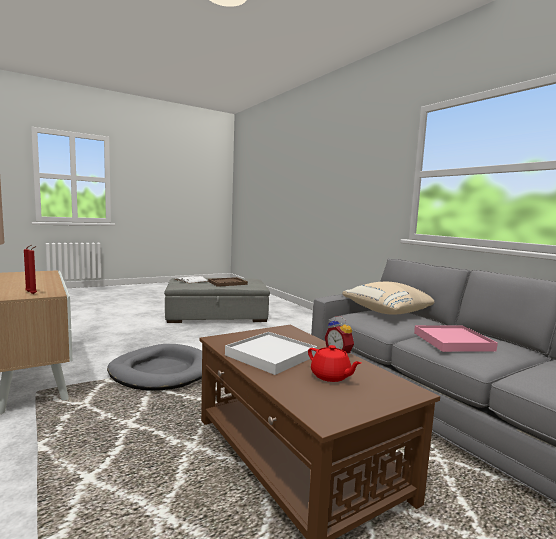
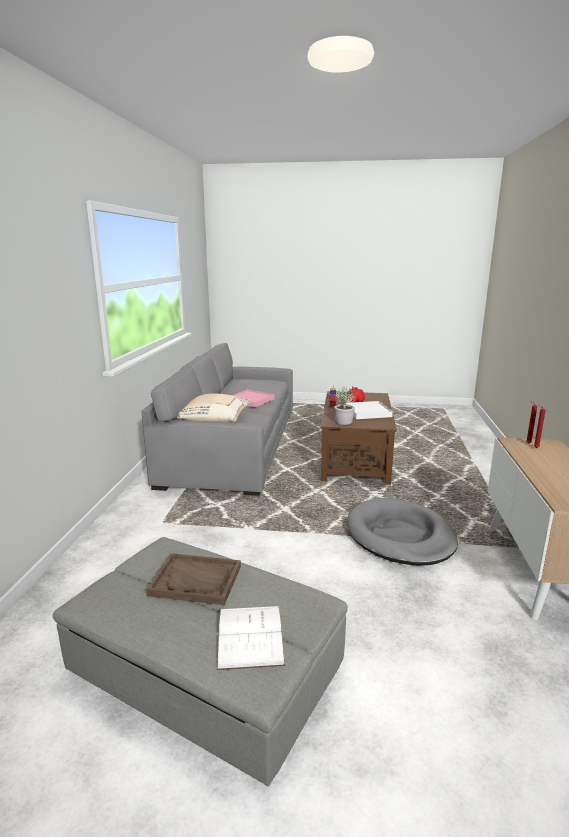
camera: 140 degrees left, 10 degrees up
(275, 333) = (344, 421): none -> potted plant

